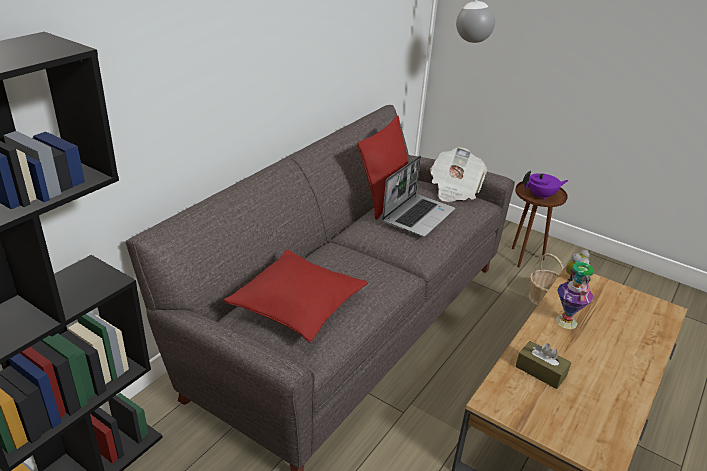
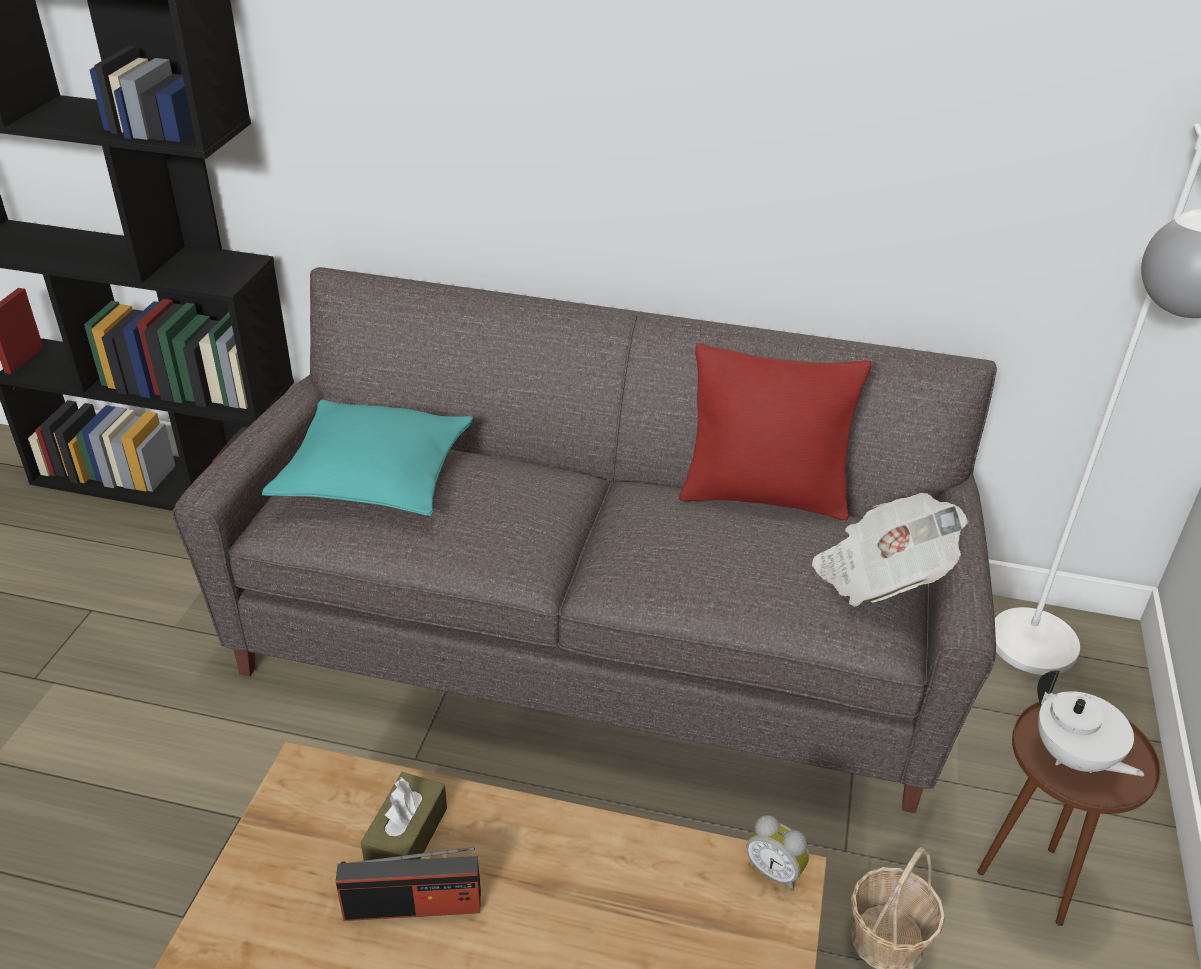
camera: 70 degrees right, 5 degrees up
(297, 304) = (374, 475): red pillow -> turquoise pillow
(418, 216) = (723, 543): laptop -> none
(541, 196) = (1073, 757): purple teapot -> white teapot
(565, 321) = (587, 868): vase -> none
(580, 377) = (413, 906): none -> radio

